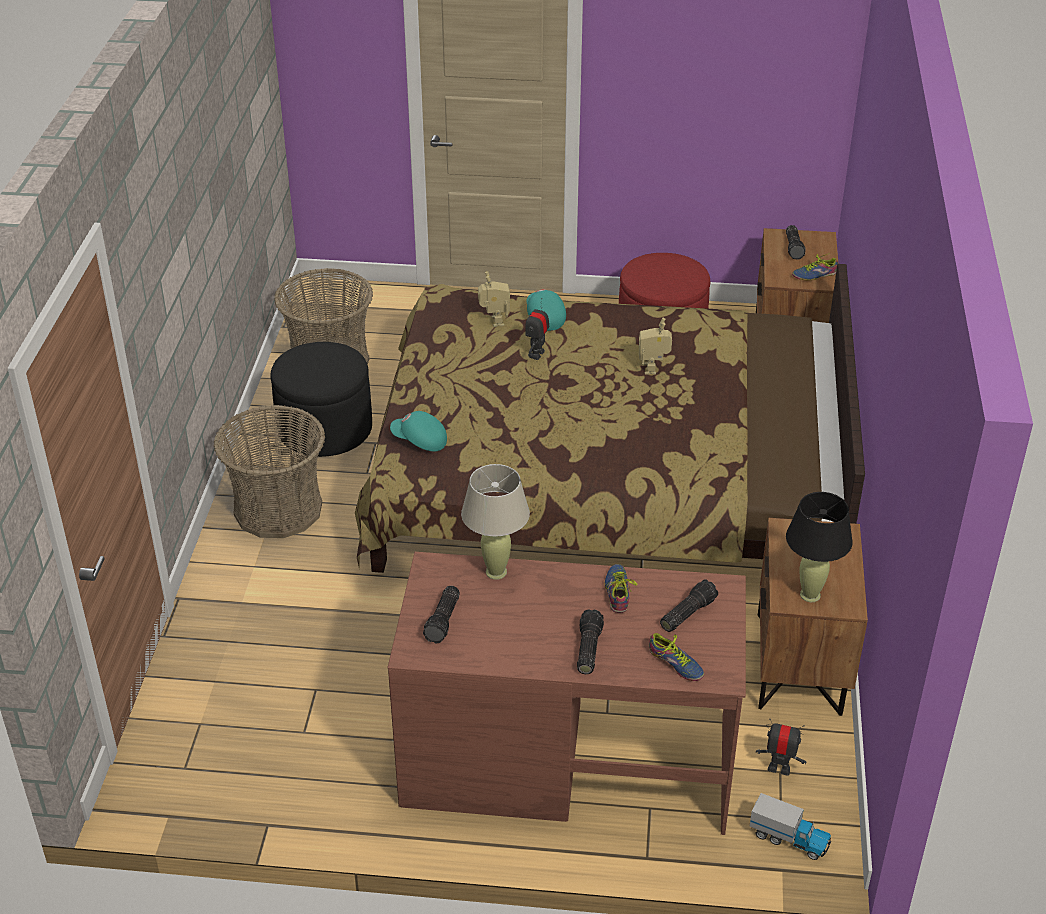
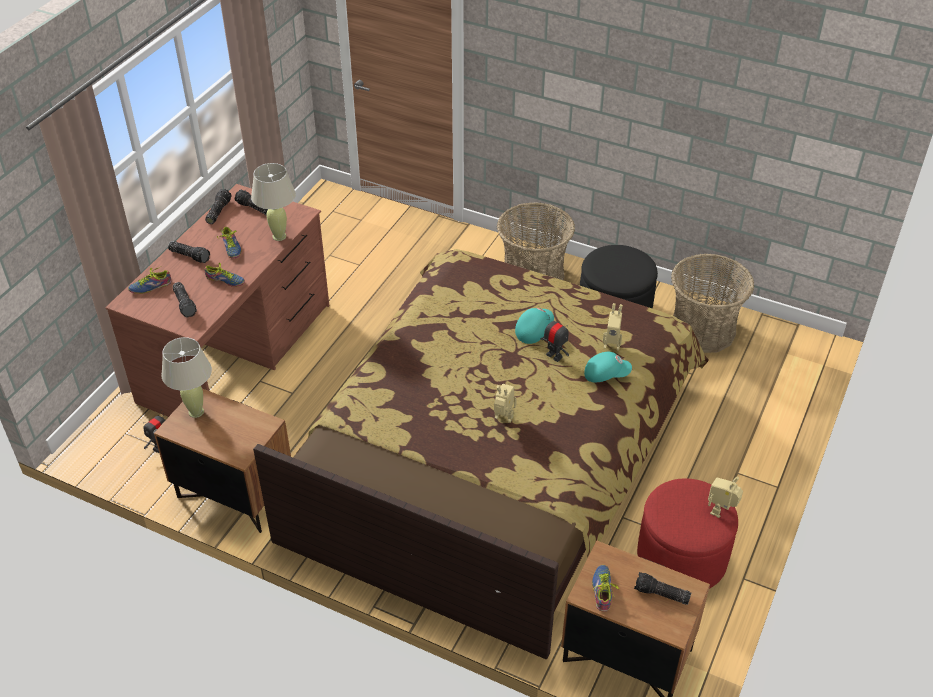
camera: 110 degrees right, 5 degrees up
(419, 441) = (475, 272): turquoise cap -> turquoise cap (534, 330)
(470, 659) = (218, 211): none -> flashlight
(548, 613) = (230, 248): none -> shoe
(654, 258) = (721, 511): none -> toy robot
(789, 839) = (109, 431): toy truck -> none
(809, 595) = (196, 411): black table lamp -> beige table lamp

